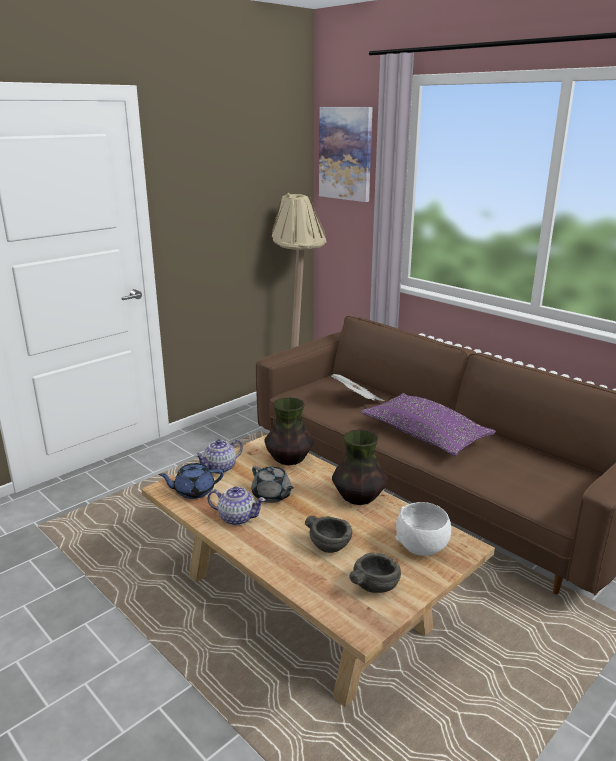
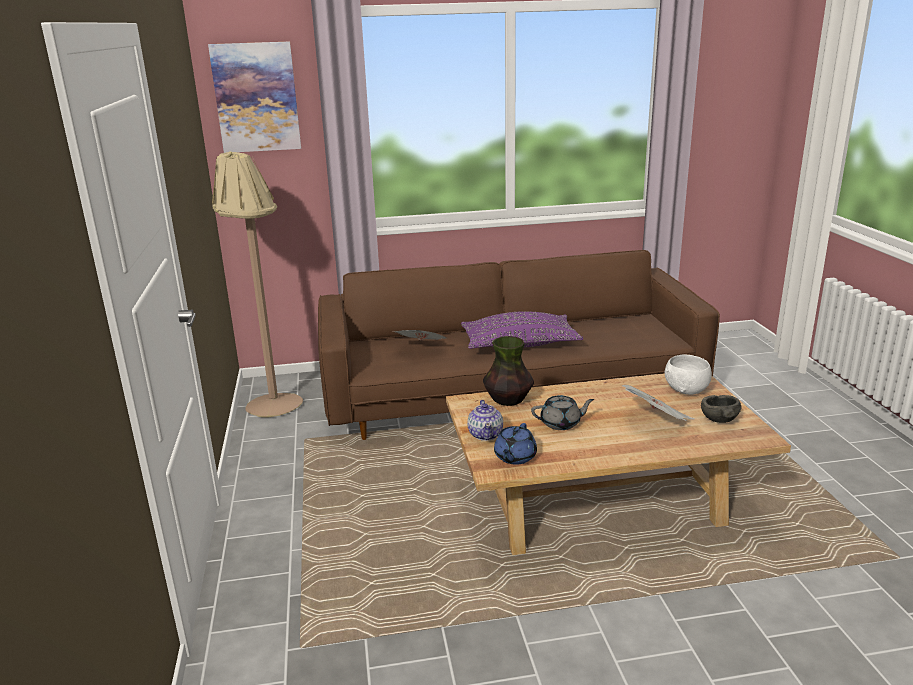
camera: 55 degrees left, 0 degrees up
(237, 517) = (581, 447): teapot -> none
(330, 545) = (657, 421): grey bowl -> newspaper
(358, 497) = (600, 391): vase -> none

